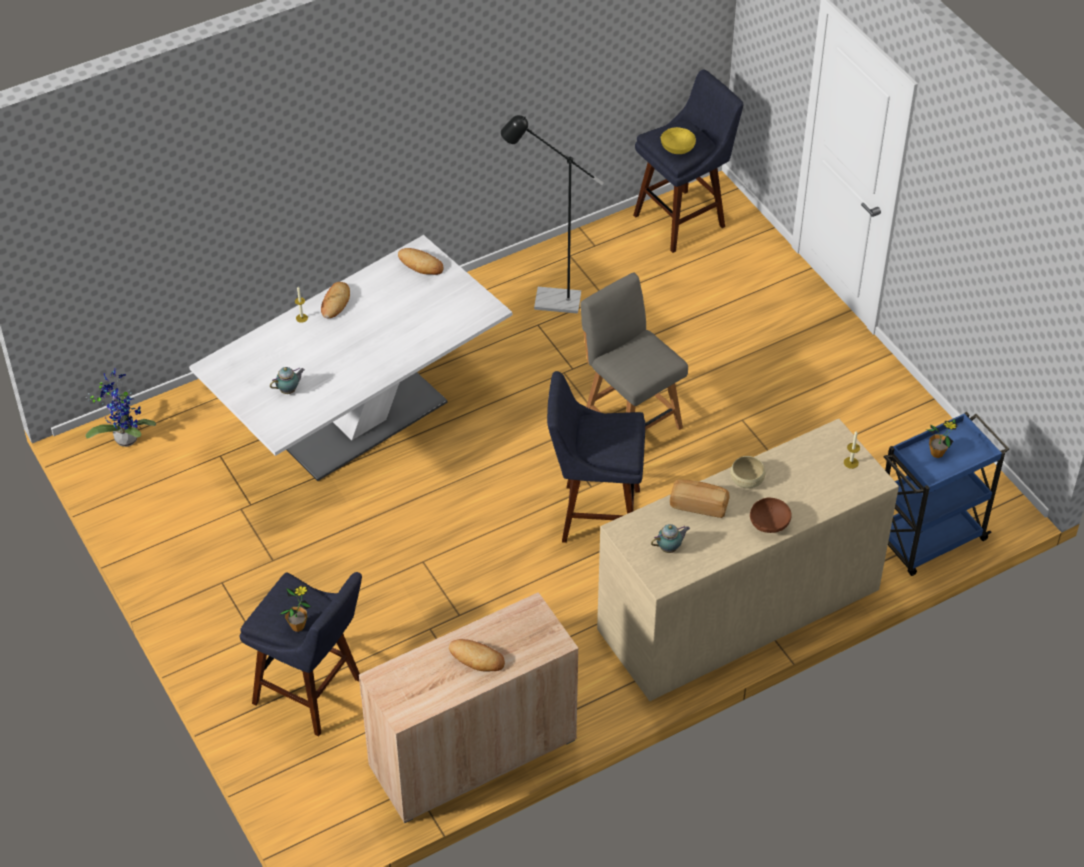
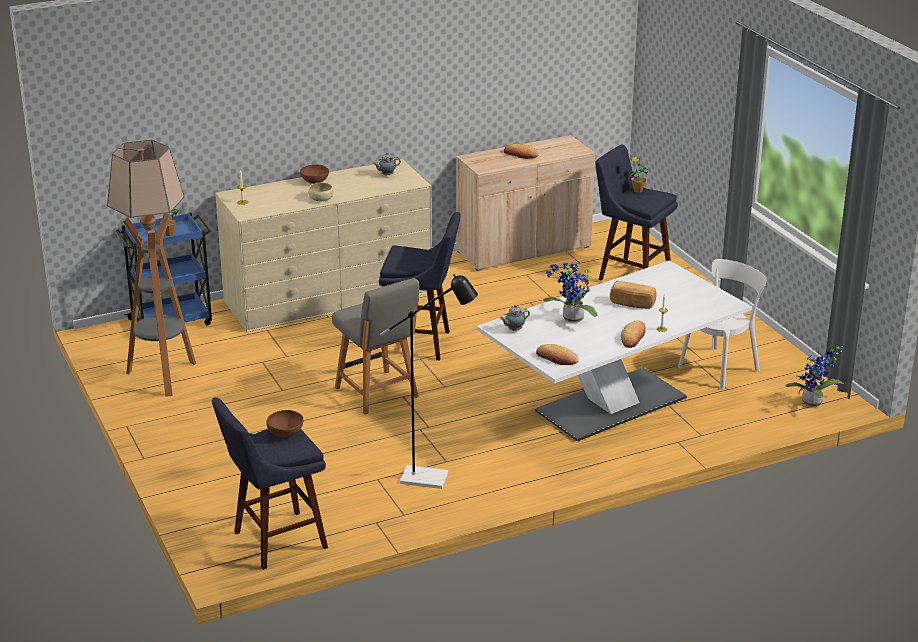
camera: 175 degrees left, 20 degrees down
(220, 495) = (721, 367): none -> white chair
(289, 390) = (664, 289): teapot -> teapot (514, 330)
(404, 327) = (571, 319): none -> potted plant
(677, 149) = (286, 432): yellow bowl -> brown bowl
(699, 505) = (359, 190): bread -> bread (632, 304)
(889, 433) = (163, 377): none -> floor lamp

